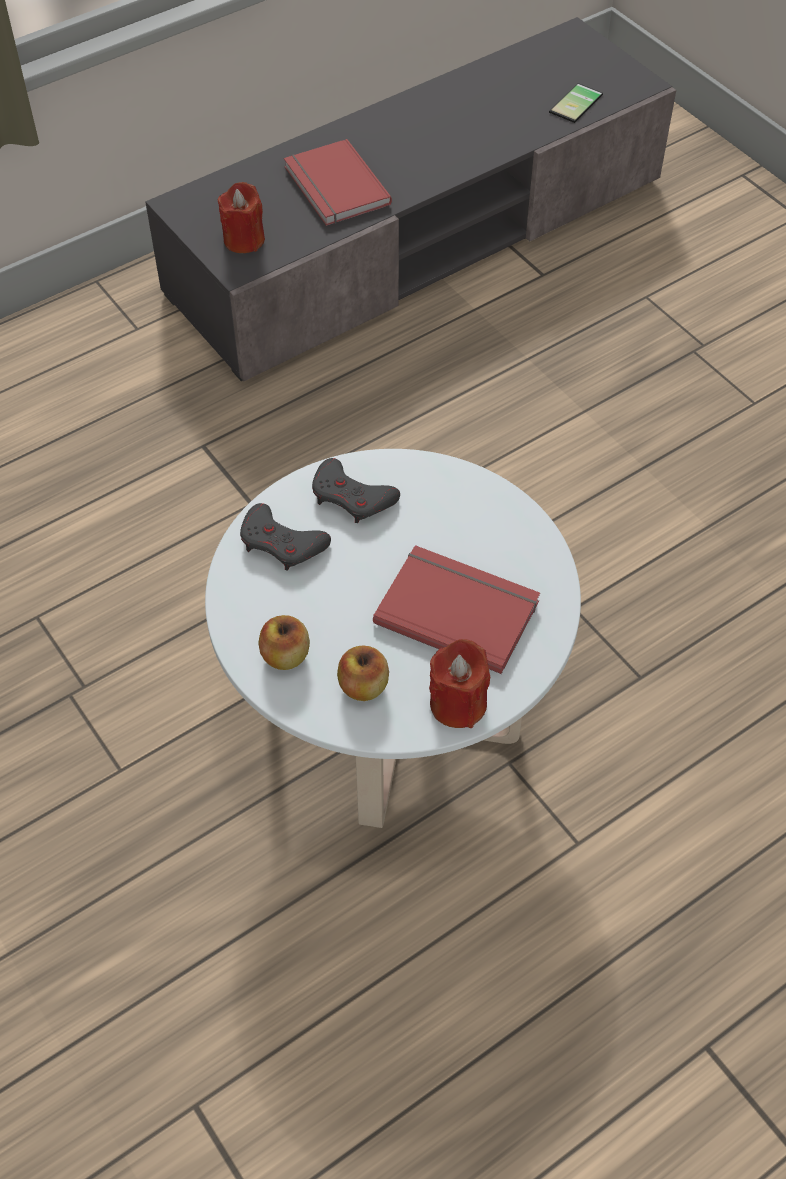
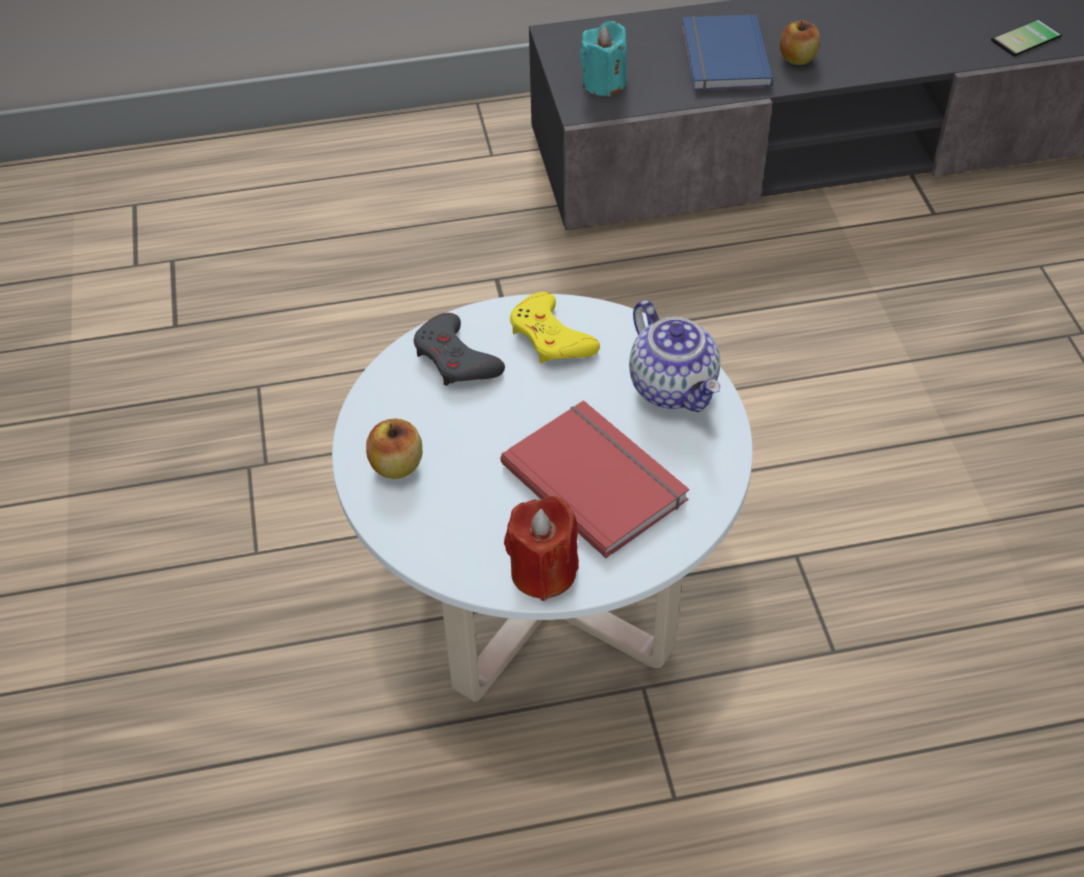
camera: 25 degrees right, 5 degrees down
(244, 240) = (604, 83): red candle -> turquoise candle
(334, 187) = (721, 57): red book -> blue book
(352, 497) = (551, 337): grey game controller -> yellow game controller
(363, 686) = (456, 521): apple -> apple (797, 58)
(477, 508) = (674, 387): none -> teapot

